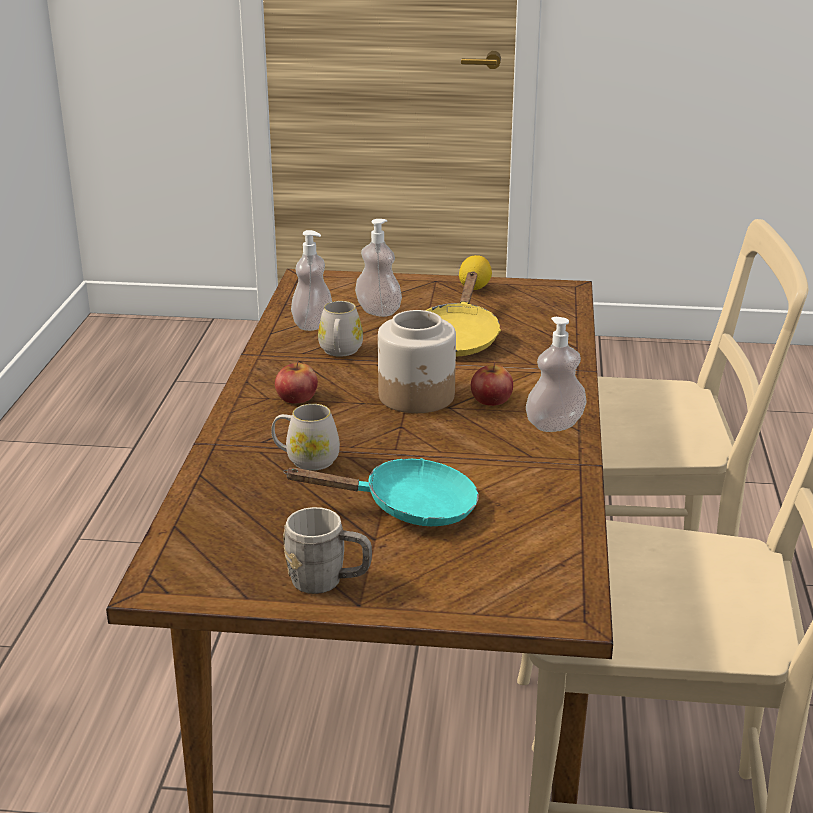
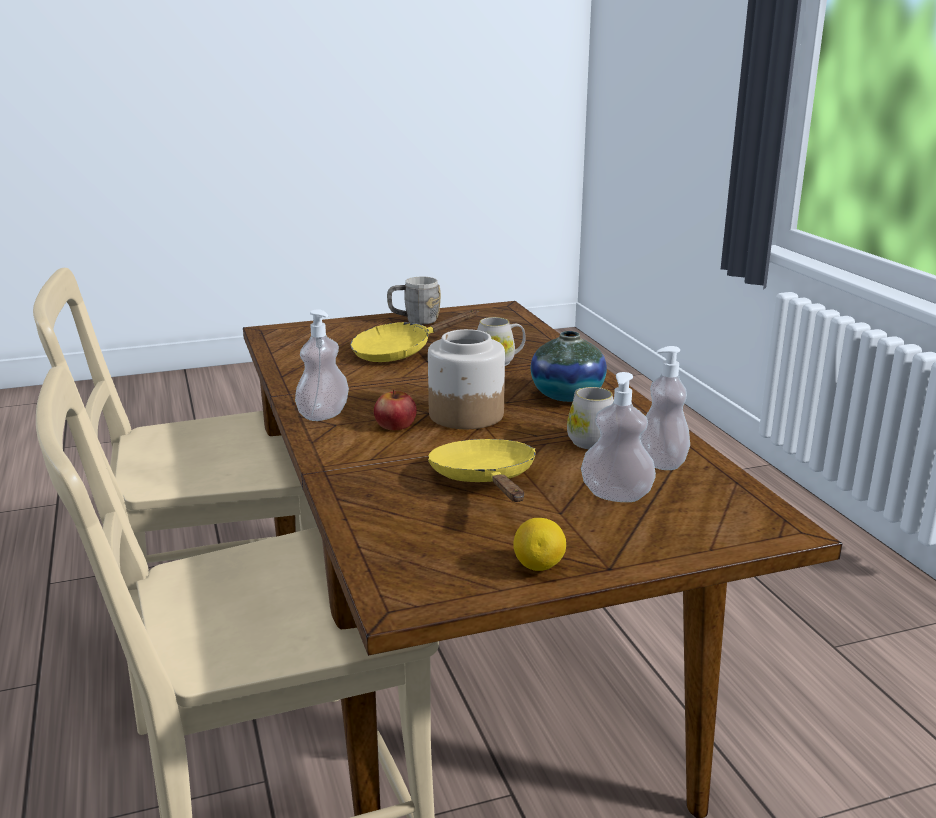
camera: 155 degrees right, 5 degrees down
(296, 397) = (567, 395): apple -> vase
(408, 507) = (399, 352): turquoise frying pan -> yellow frying pan

